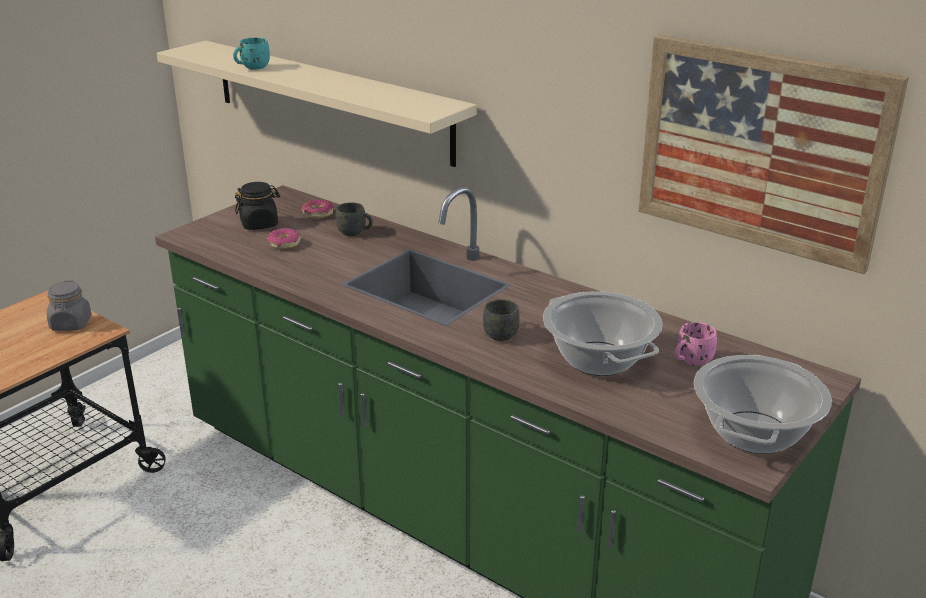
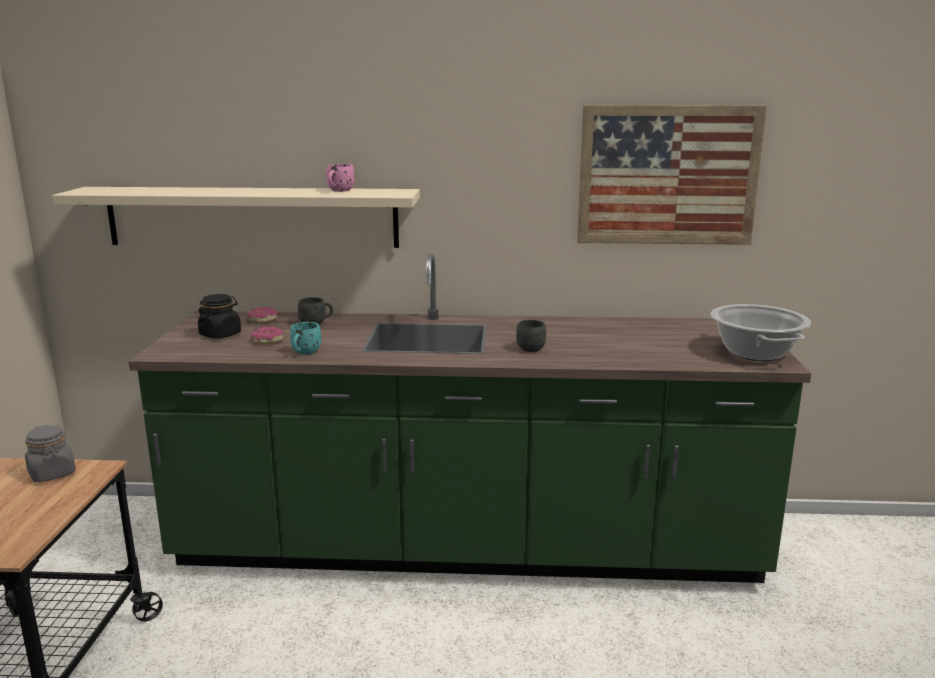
camera: 35 degrees left, 10 degrees down
(252, 68) = (179, 192): turquoise mug -> turquoise mug (304, 353)
(599, 359) = (613, 344): cooking pot -> none
(691, 361) = (663, 333): pink mug -> pink mug (339, 191)

